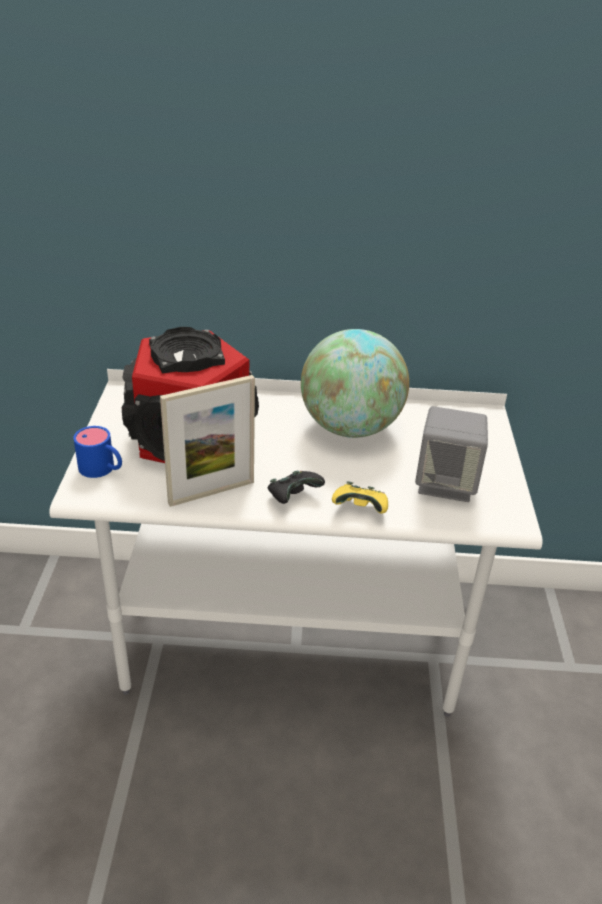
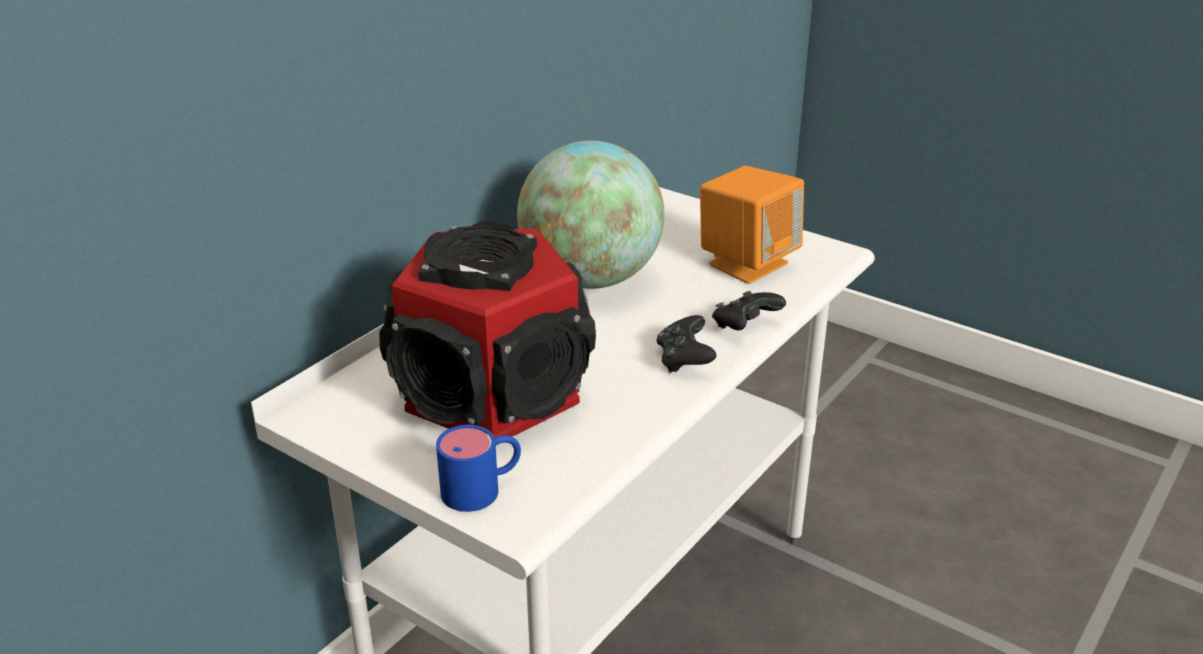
camera: 55 degrees left, 5 degrees down
(211, 492) = (622, 414): picture frame -> none
(360, 509) = (745, 326): yellow game controller -> black game controller
(445, 484) = (747, 263): grey speaker -> orange speaker

